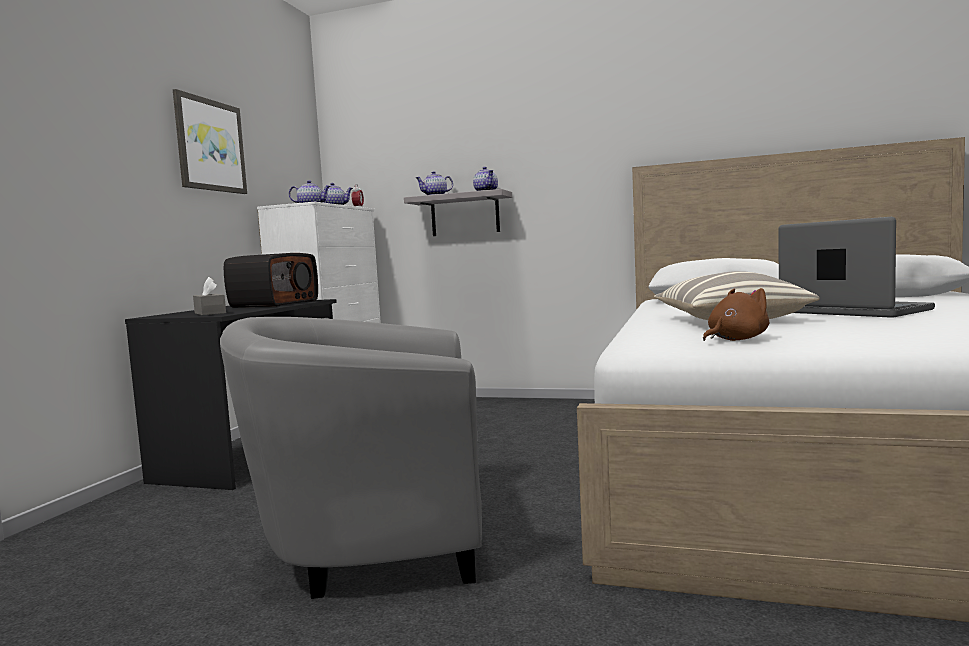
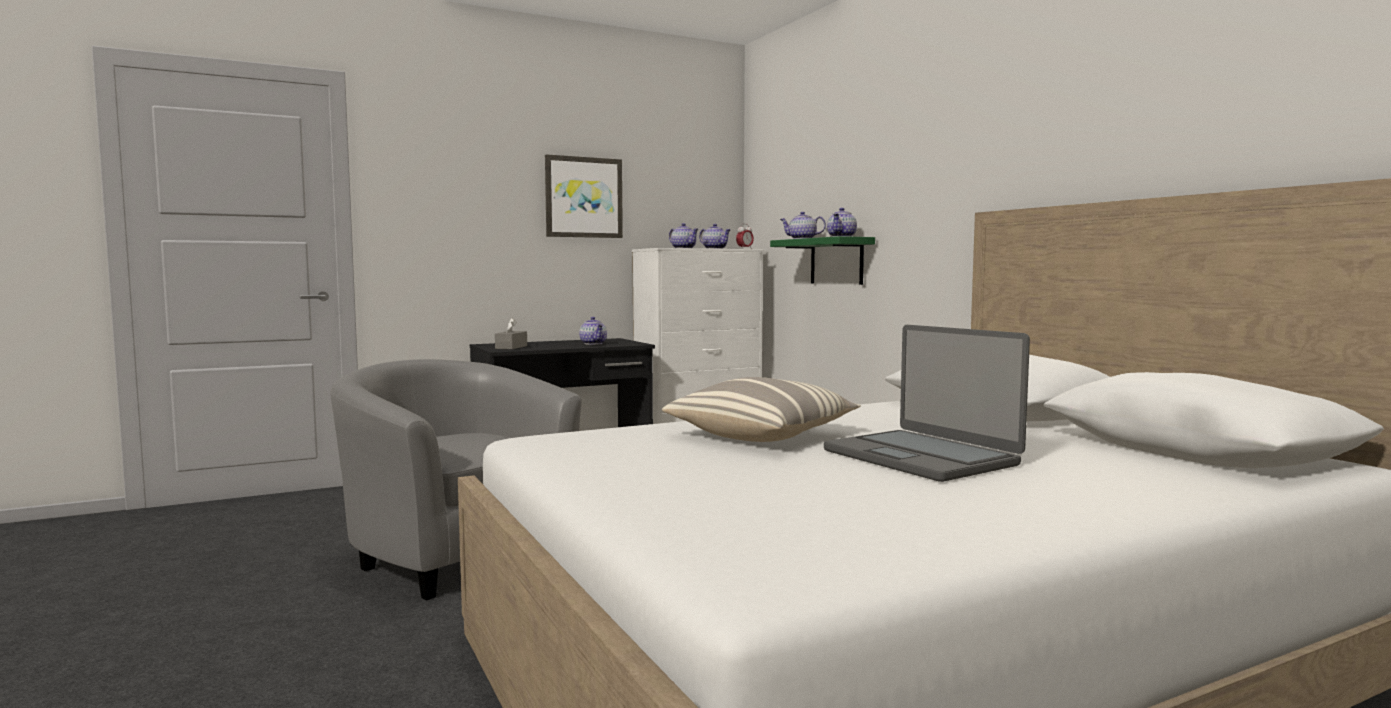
camera: 45 degrees right, 0 degrees up
(274, 304) = (594, 343): radio -> teapot
(465, 215) = (836, 261): grey shelf -> green shelf
(735, 340) = (605, 451): brown plush toy -> none
(853, 311) = (921, 457): laptop -> laptop turned 135 degrees clockwise

